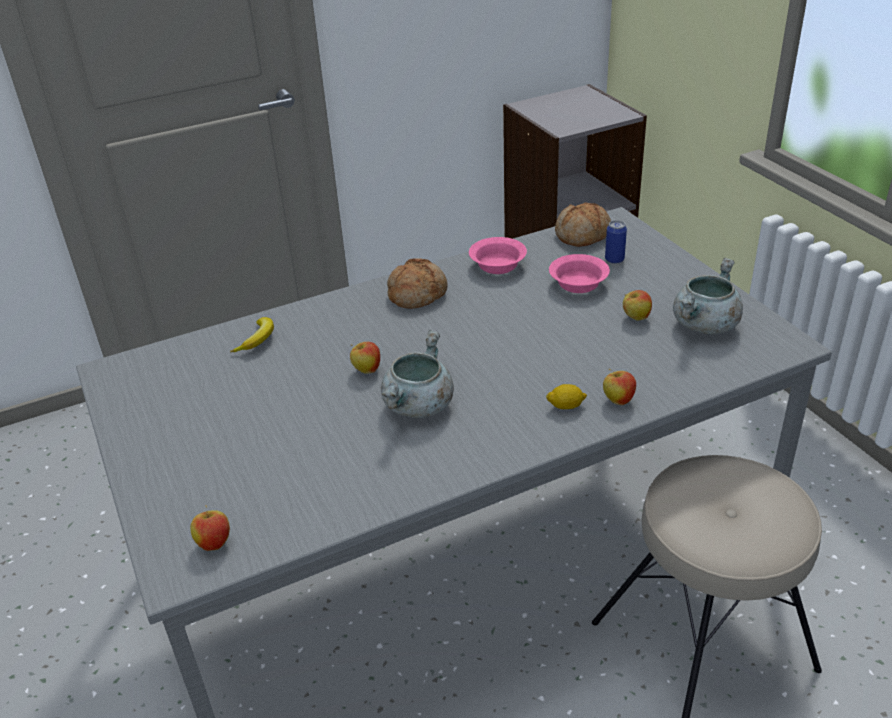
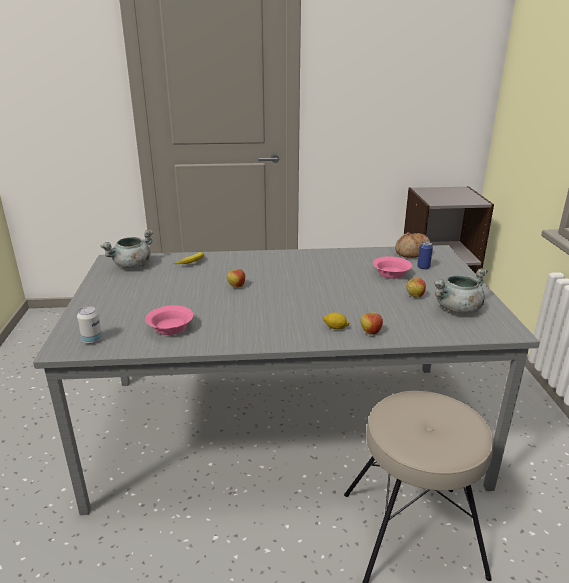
camera: 20 degrees right, 10 degrees down
(214, 543) = (92, 340): apple -> can
(417, 294) = (293, 260): bread -> none
(418, 407) = (250, 308): grey cooking pot -> grey cooking pot (132, 266)
(497, 265) = (349, 256): pink bowl -> pink bowl (171, 327)

